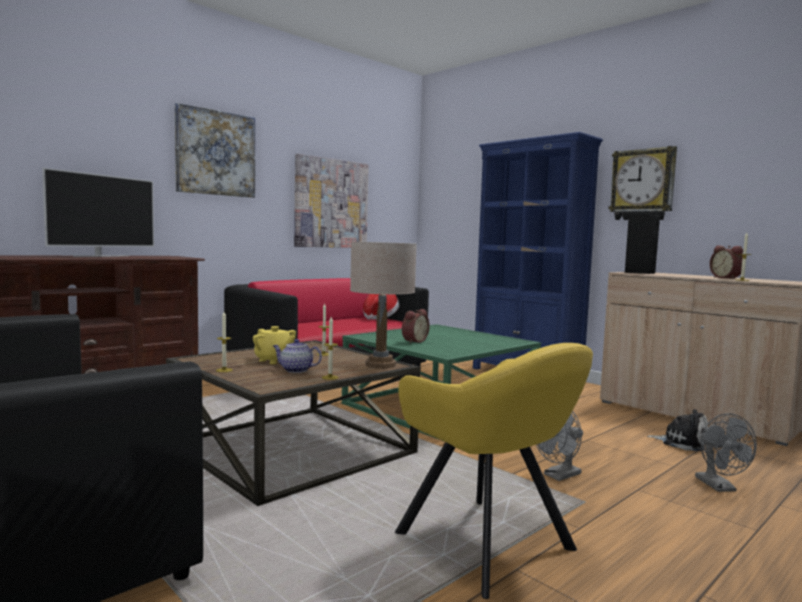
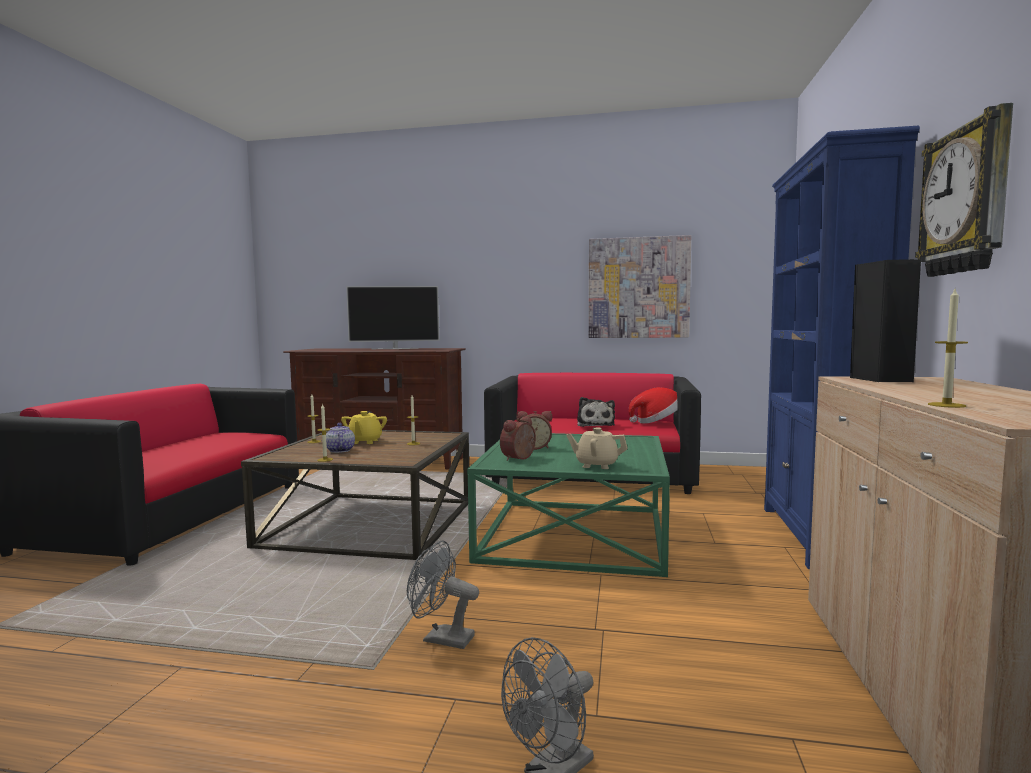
camera: 55 degrees right, 0 degrees up
(215, 153) = (503, 253): picture -> none
(380, 365) = (399, 460): beige table lamp -> none
(489, 546) = (223, 643): yellow armchair -> none
(493, 343) = (596, 465): none -> beige teapot
(682, 442) = (734, 707): plush toy -> plush toy (595, 424)
(727, 278) = (985, 399): alarm clock -> alarm clock (520, 458)

